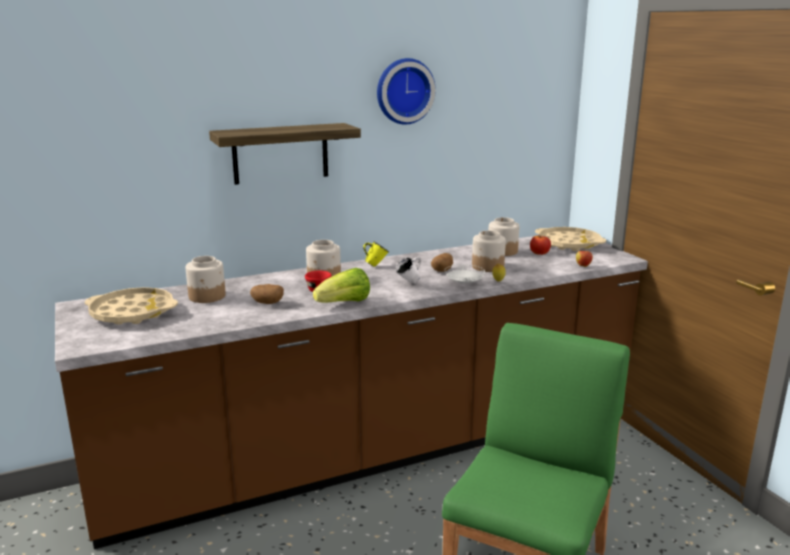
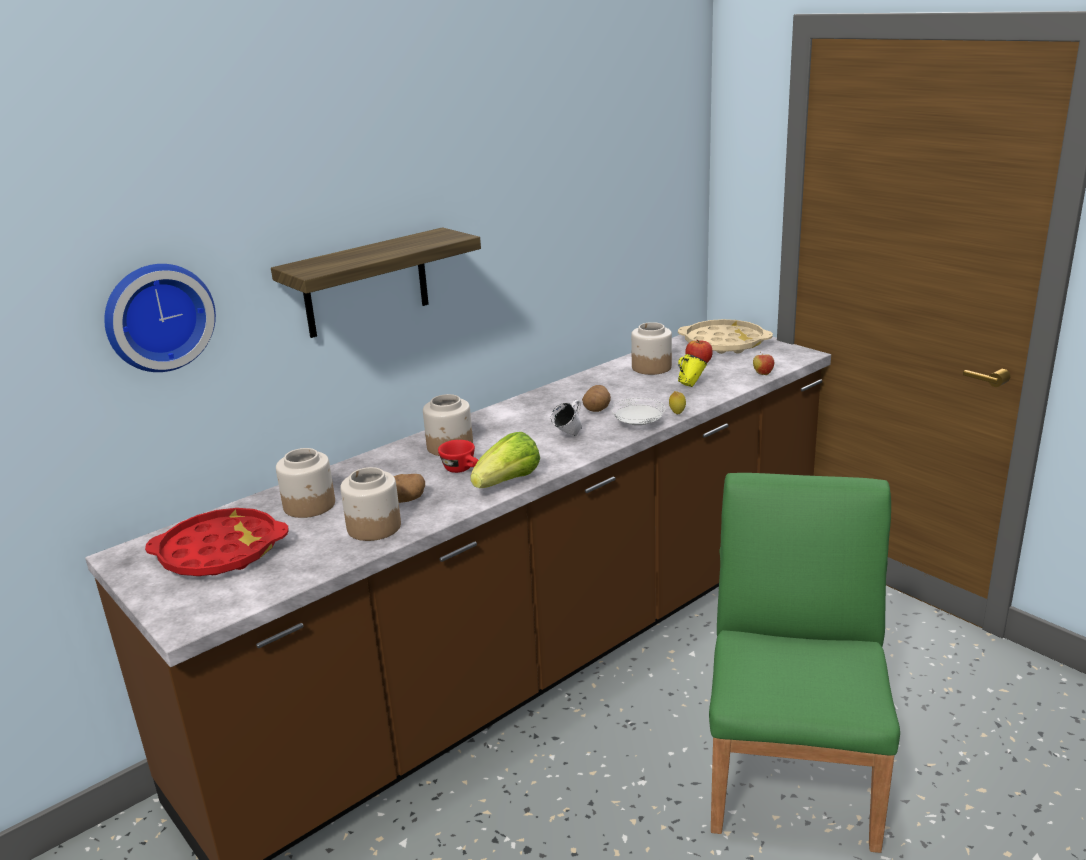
camera: 15 degrees left, 5 degrees up
(132, 313) = (220, 552): beige tray -> red tray
(375, 265) = (505, 415): yellow mug -> yellow mug (690, 384)
(404, 91) = (511, 172): wall clock -> wall clock (157, 316)
(487, 266) = (649, 394): jar -> jar (373, 527)

